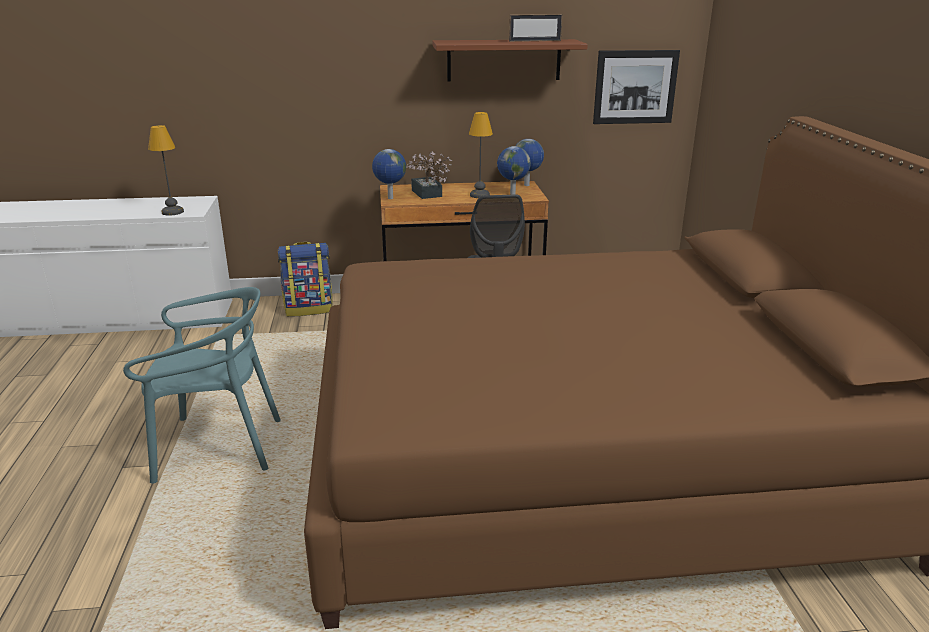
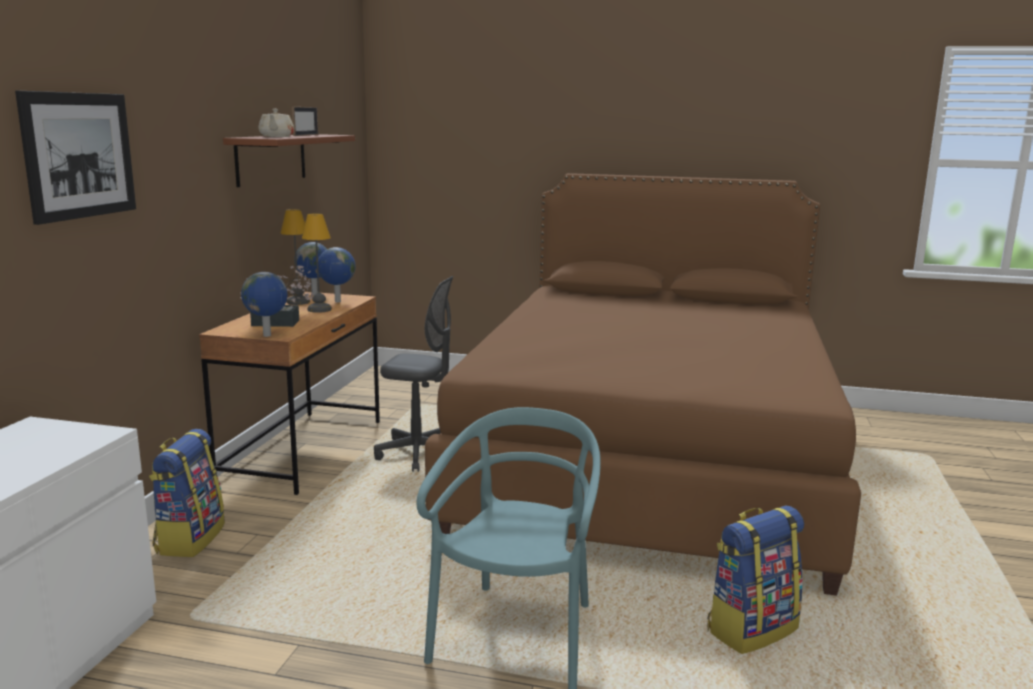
camera: 70 degrees left, 10 degrees down
(173, 212) = (71, 446): table lamp -> table lamp (299, 302)
(249, 568) = (751, 629): none -> backpack
(472, 42) = (276, 137): none -> beige teapot
(635, 87) = (342, 180): picture -> picture (79, 155)

